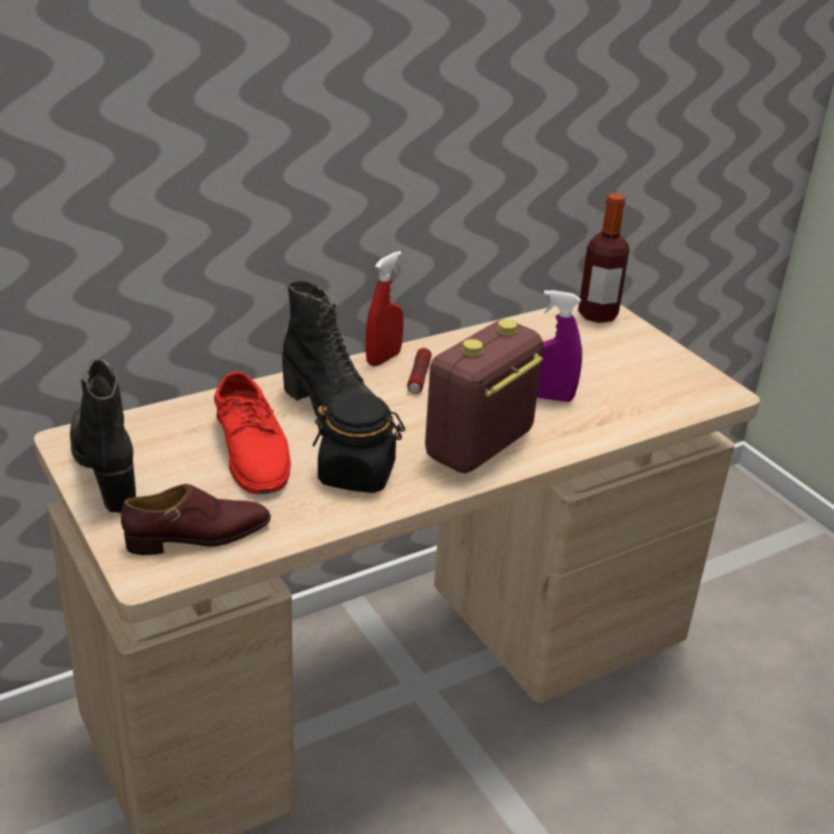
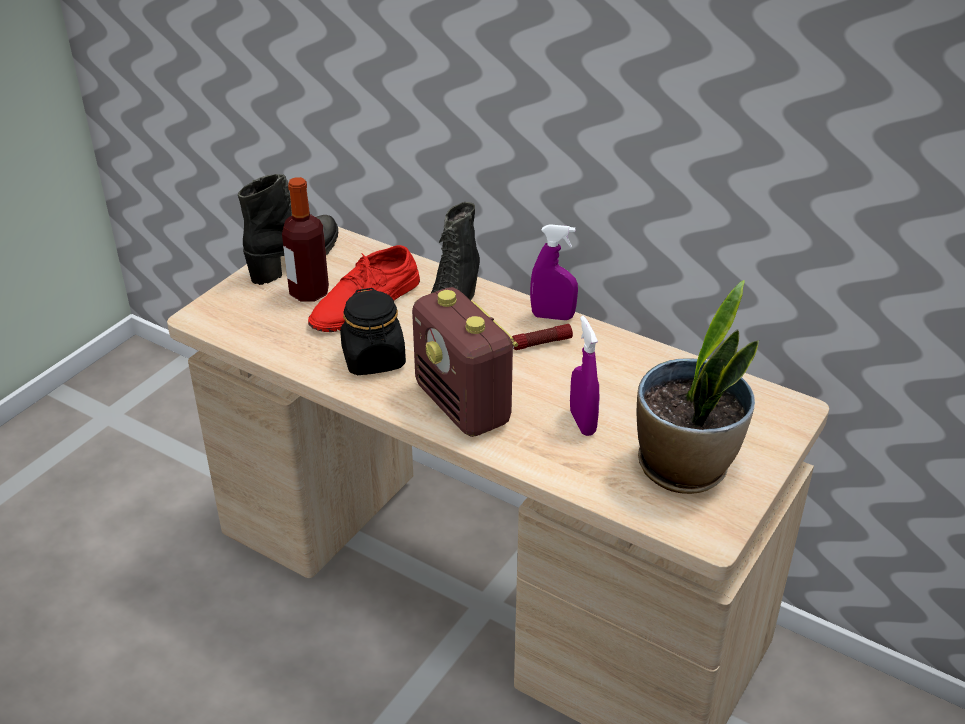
camera: 65 degrees right, 5 degrees up
(199, 536) = (250, 321): brown shoe -> none
(383, 359) = (552, 316): red spray bottle -> purple spray bottle
(478, 447) = (464, 405): radio -> radio turned 135 degrees counterclockwise
(597, 315) = (777, 411): bottle -> bottle (309, 292)
(639, 374) = (685, 467): none -> potted plant

